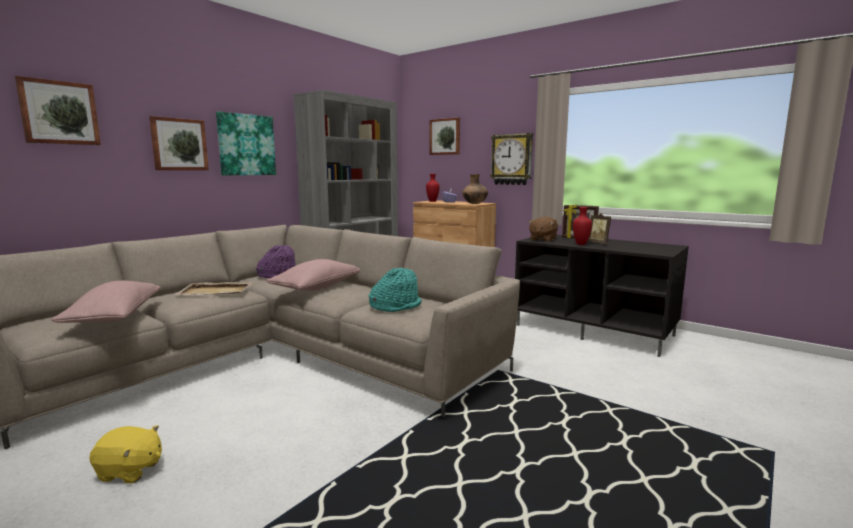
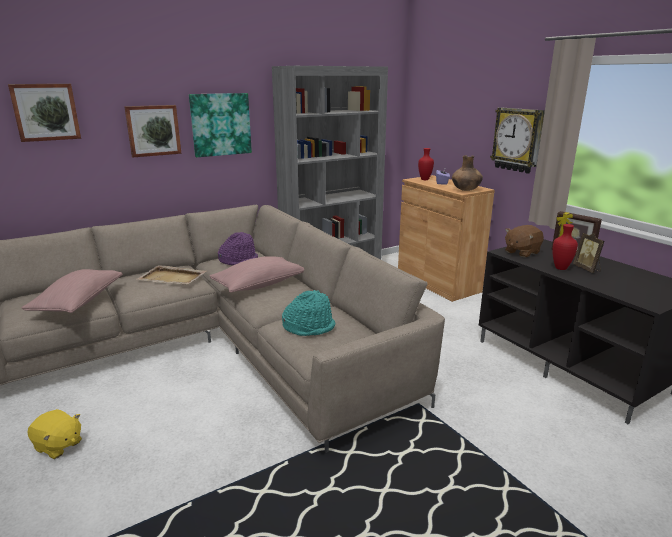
camera: 20 degrees right, 10 degrees up
(445, 136) = (449, 103): picture -> none

